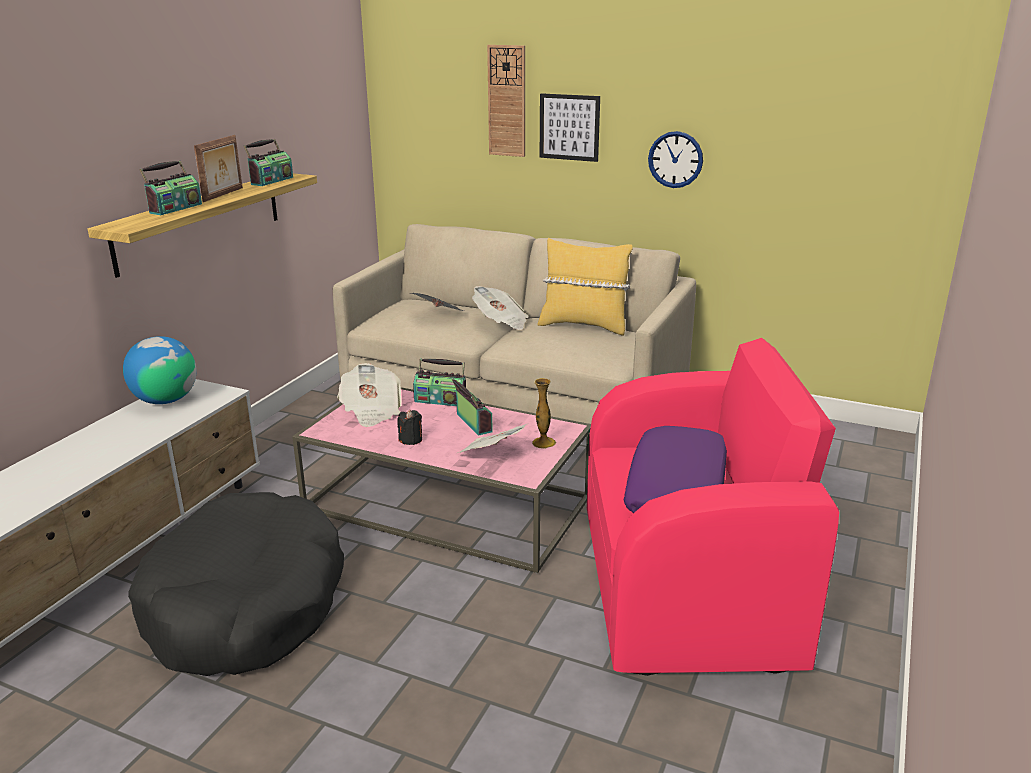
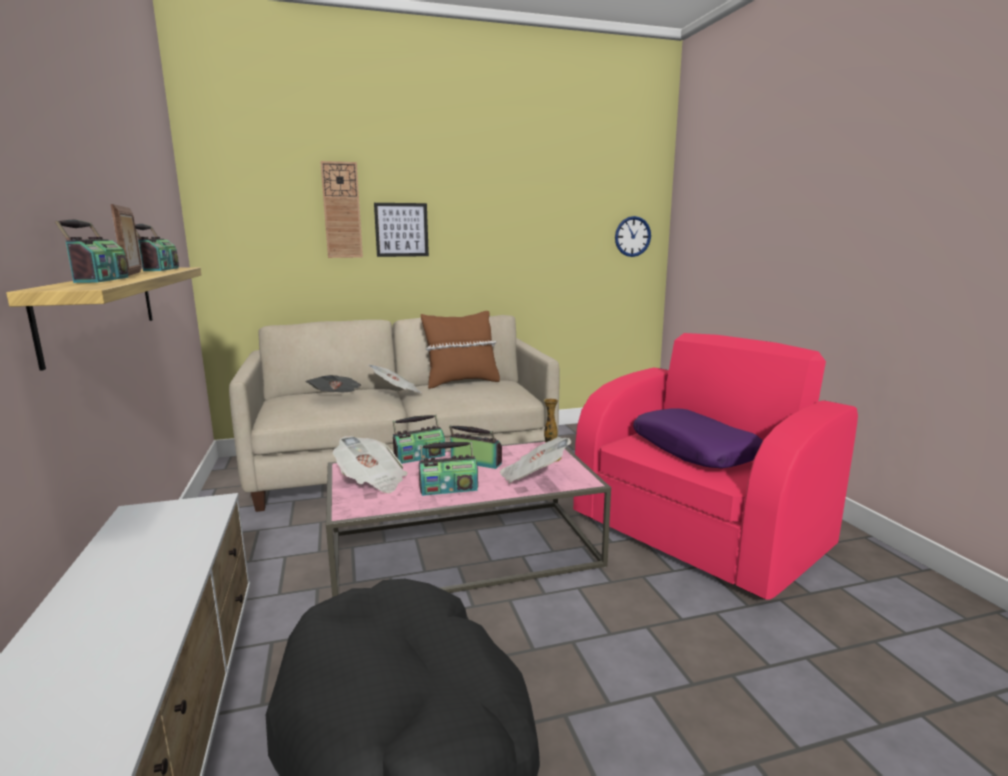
camera: 40 degrees left, 10 degrees down
(165, 400) = (136, 533): globe -> none
(411, 440) = (448, 488): black candle -> radio
(583, 325) = (461, 382): yellow pillow -> brown pillow
(675, 159) = (489, 249): wall clock -> wall clock (632, 236)

